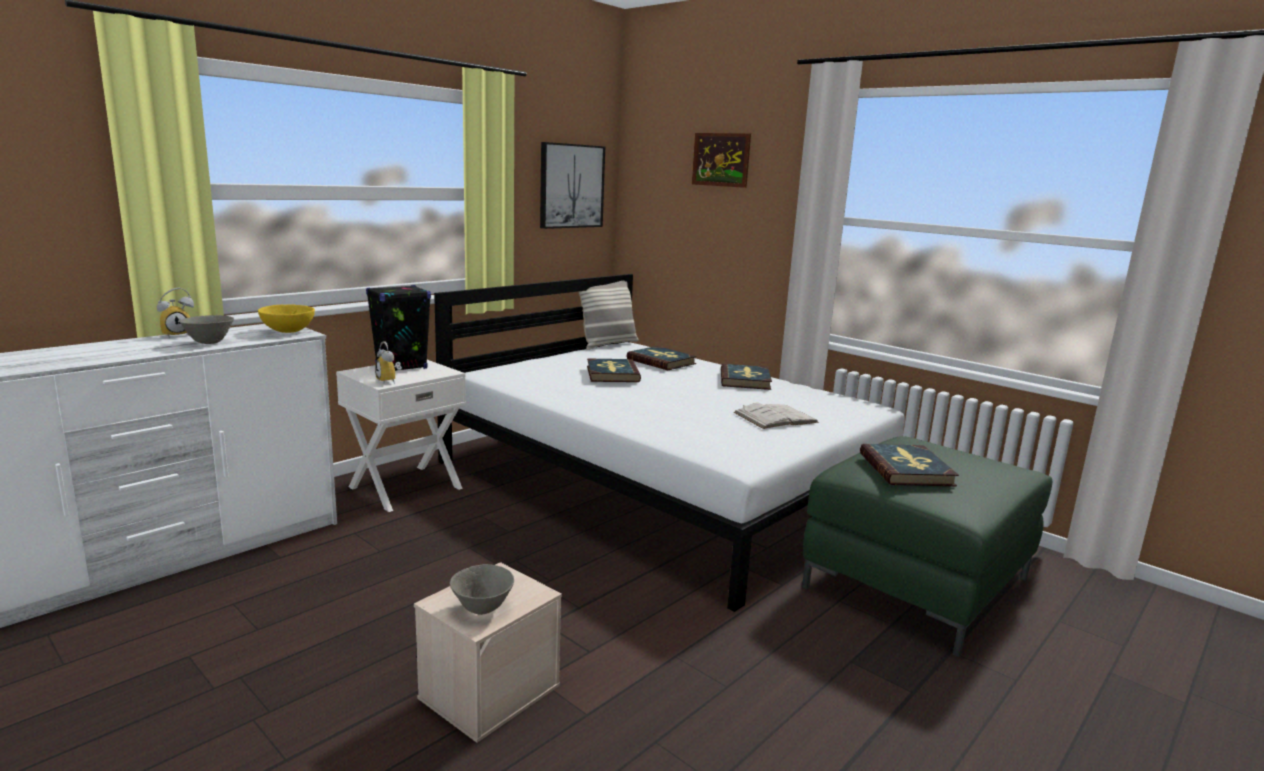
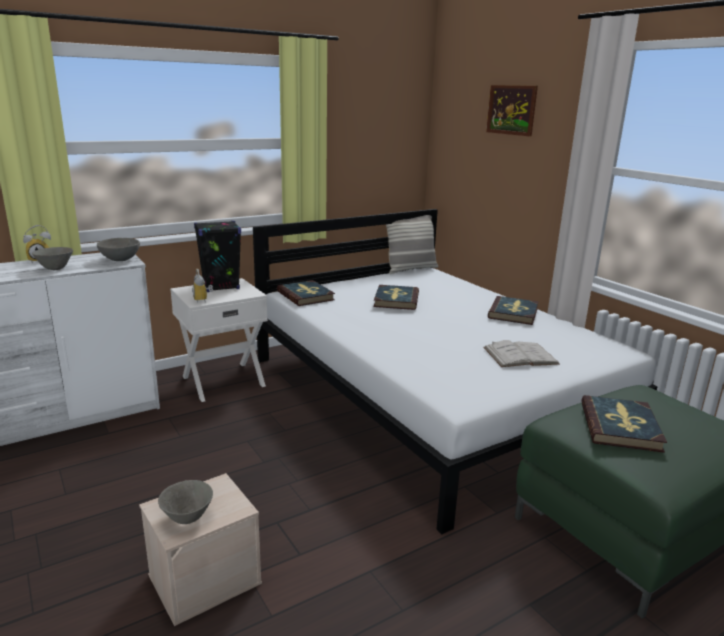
camera: 15 degrees right, 5 degrees up
(288, 331) = (120, 259): yellow bowl -> grey bowl
(571, 186) = (384, 133): picture -> none
(661, 361) = (446, 289): book -> book (306, 296)

